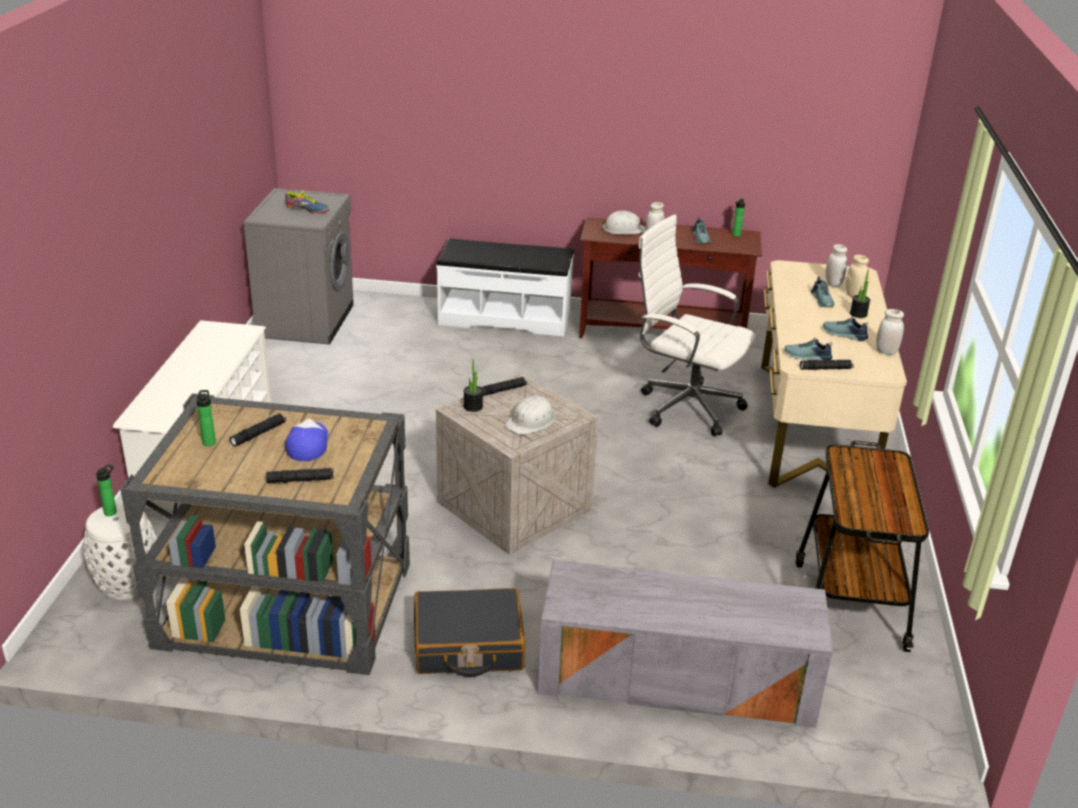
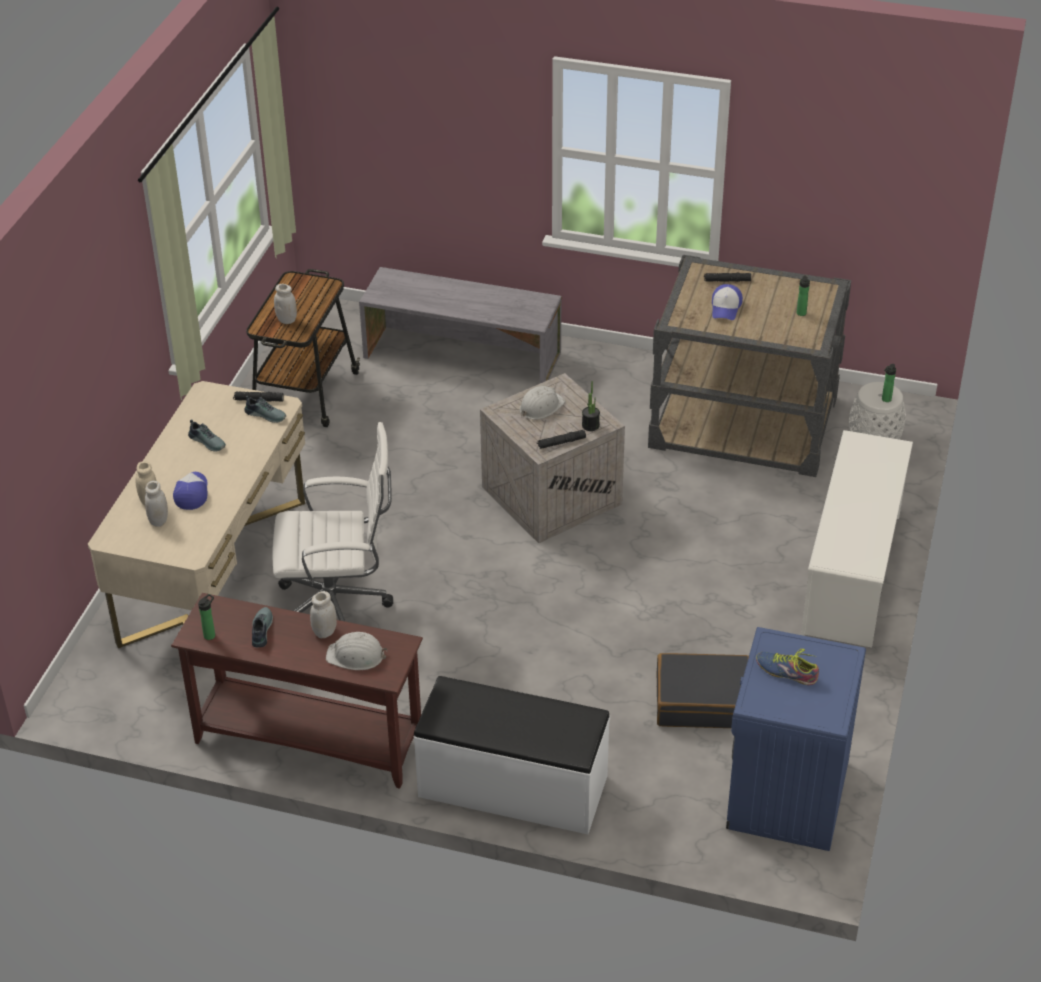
camera: 170 degrees left, 10 degrees up
(258, 434) = (765, 318): black flashlight -> none
(308, 321) = (784, 795): grey washing machine -> blue washing machine
(468, 645) = (605, 384): black suitcase -> black suitcase (702, 701)
(685, 406) = (338, 607): white office chair -> white office chair turned 45 degrees counterclockwise
(823, 300) = (192, 493): shoe -> cap
(858, 314) = (169, 470): potted plant -> none
(886, 351) = (183, 417): white jar -> white jar (287, 320)

